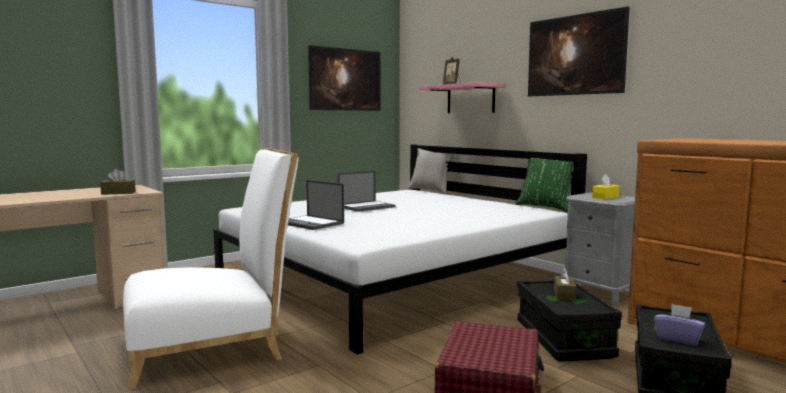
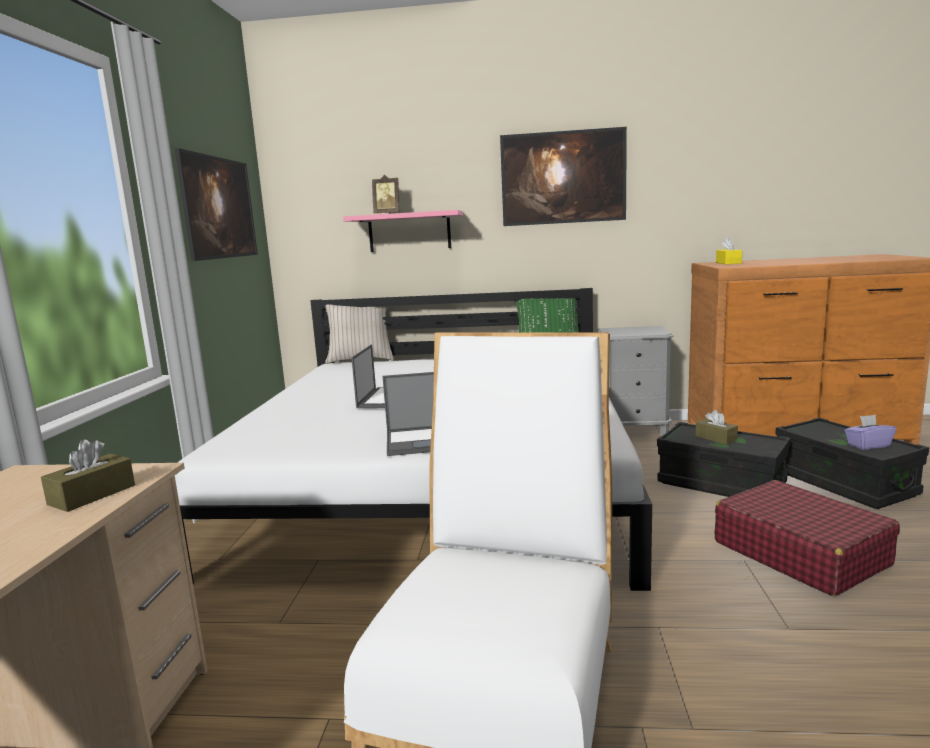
camera: 45 degrees left, 5 degrees up
(605, 197) = (636, 331): yellow tissue box -> yellow tissue box (728, 263)

